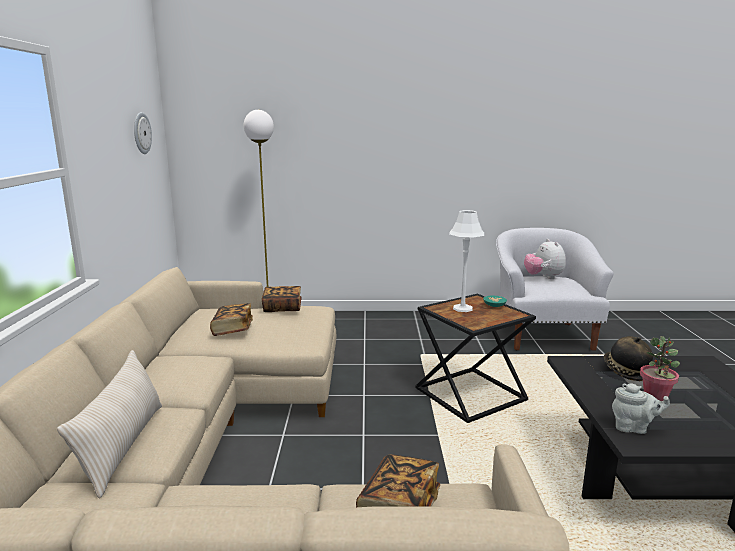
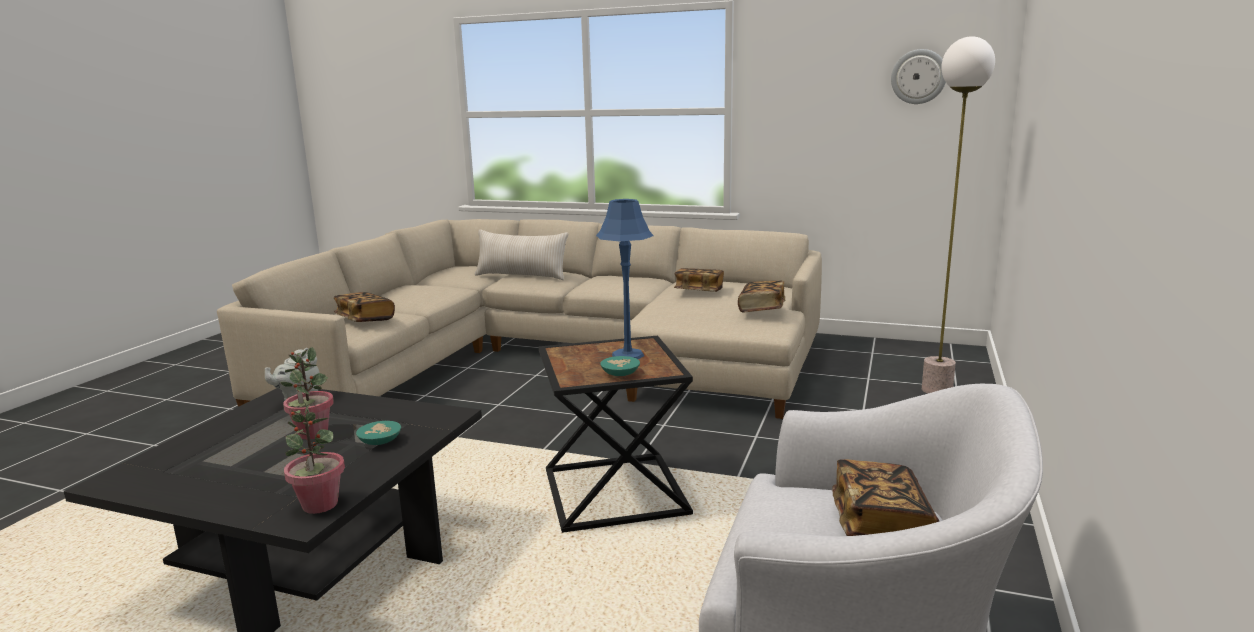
camera: 110 degrees right, 0 degrees up
(462, 308) = (628, 355): white table lamp -> blue table lamp
(543, 277) = (880, 525): plush toy -> book
(625, 371) = (380, 441): hat -> turquoise bowl
(693, 363) = (320, 505): none -> potted plant

